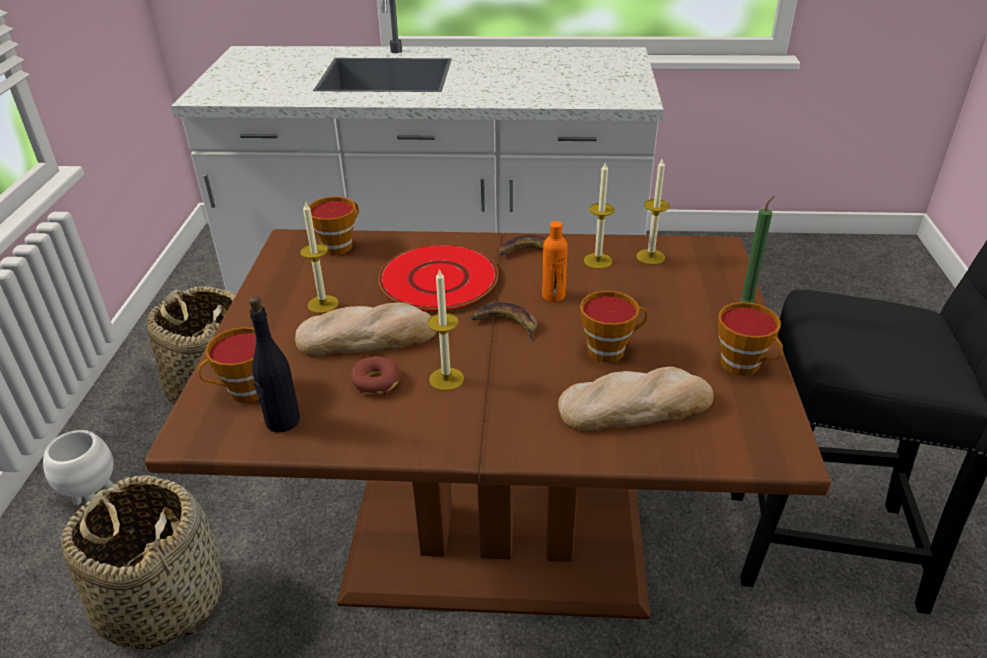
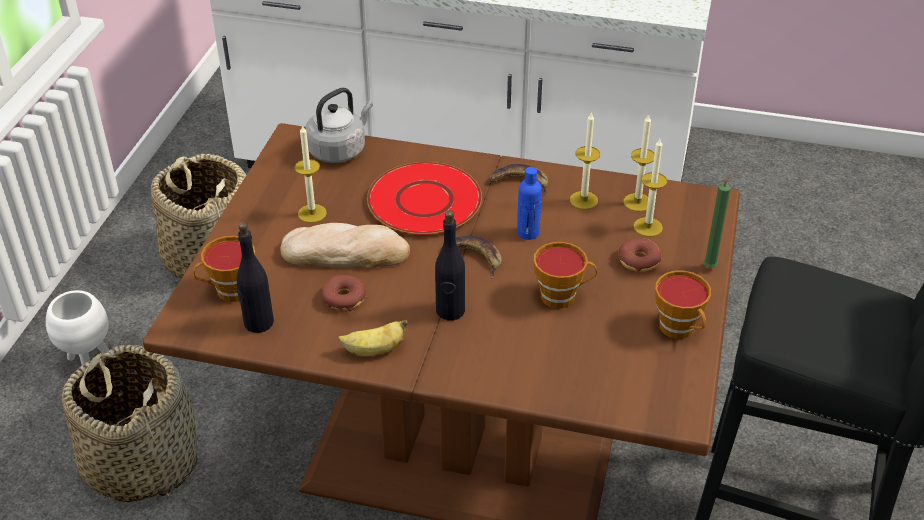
camera: 10 degrees right, 5 degrees up
(340, 245) = (339, 150): cup -> grey kettle
(423, 432) = (374, 350): none -> banana
(446, 379) = (406, 304): candle -> candle (648, 227)
(496, 380) = (450, 311): none -> black bottle
(553, 295) = (528, 233): orange bottle -> blue bottle
(635, 406) = (565, 353): bread -> none
(674, 307) = (639, 261): none -> donut

